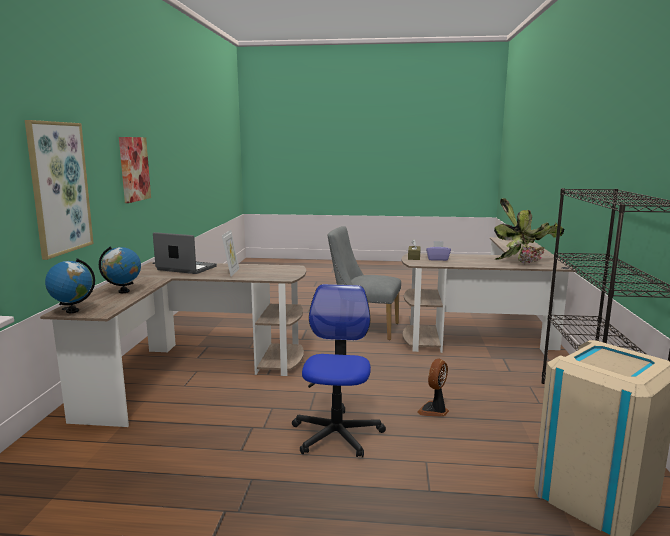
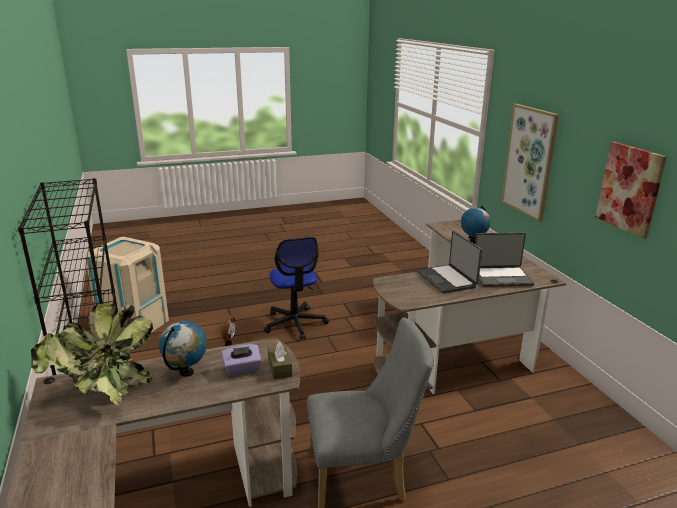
camera: 155 degrees right, 10 degrees up
(72, 311) = (456, 223): globe -> globe (186, 372)
(231, 272) = (447, 280): picture frame -> laptop

